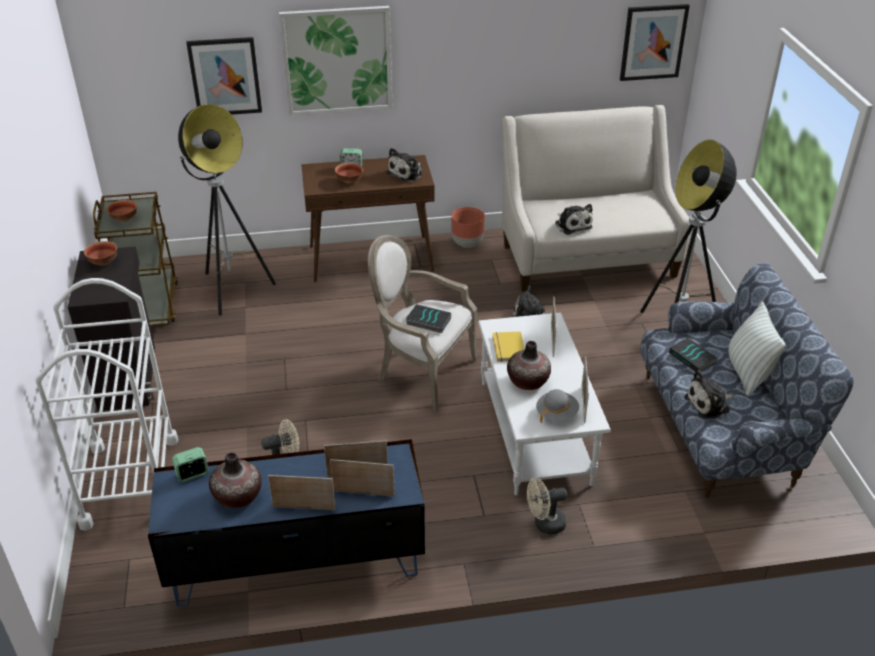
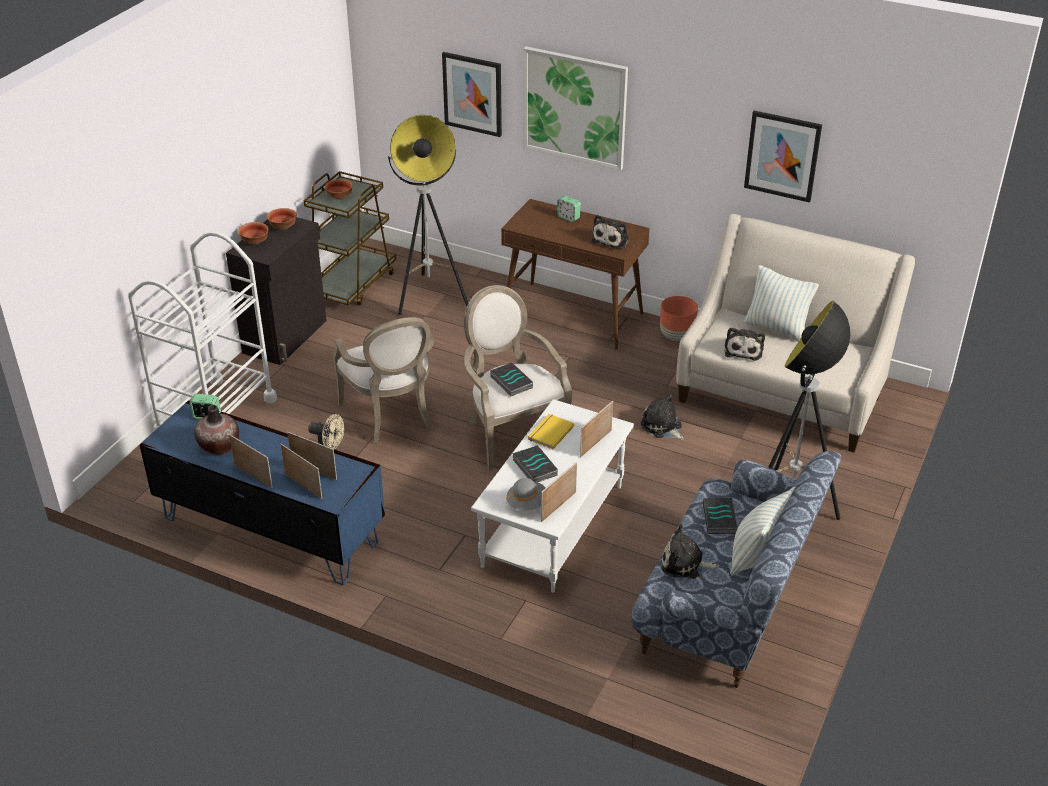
camera: 35 degrees right, 0 degrees up
(305, 404) = (392, 416): none -> armchair
(350, 181) = (553, 228): bowl -> bowl (255, 241)
(407, 173) = (612, 239): plush toy -> plush toy turned 45 degrees counterclockwise
(527, 382) = (533, 467): vase -> book
(544, 524) = (480, 601): beige fan -> none
(576, 201) = (776, 329): none -> pillow
(653, 42) = (913, 182): picture -> picture (782, 156)

